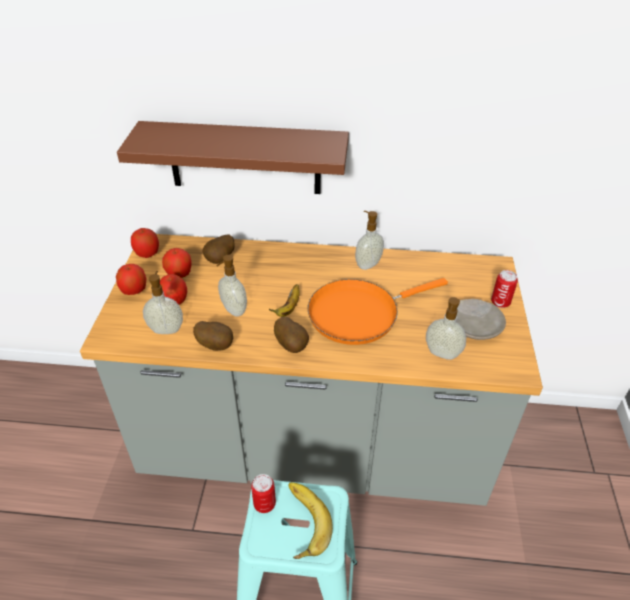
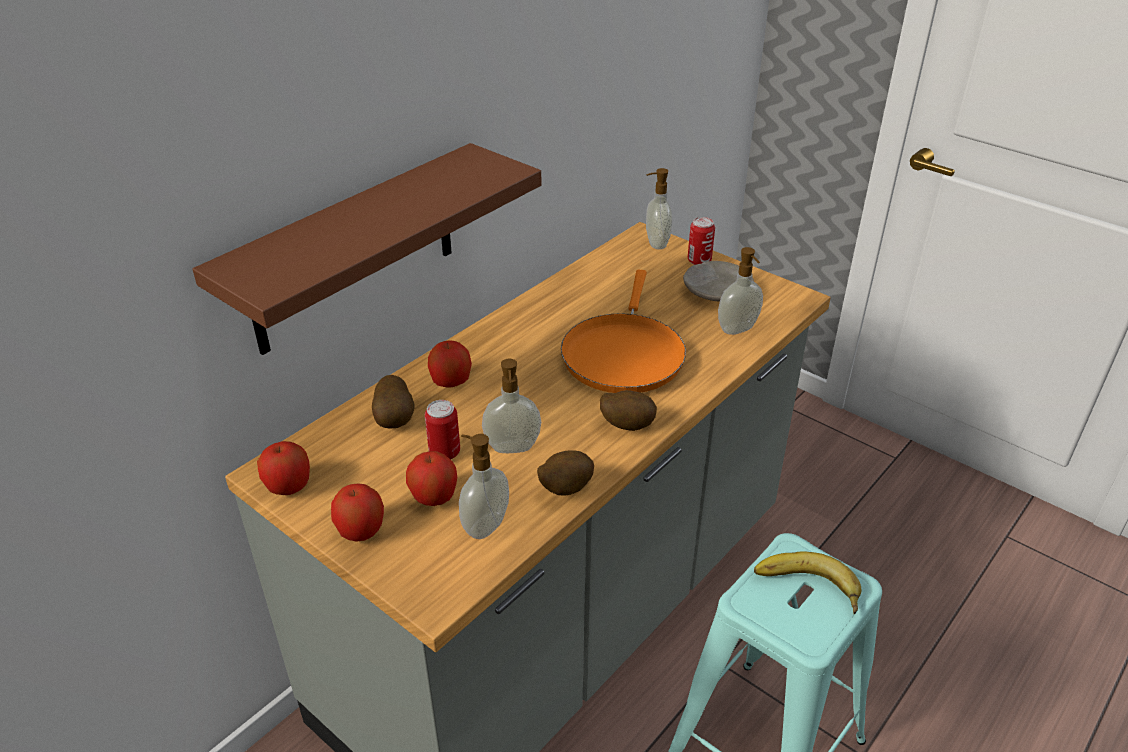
camera: 55 degrees left, 5 degrees down
(179, 274) = (379, 471): apple -> apple (450, 382)
(264, 504) = (760, 611): can -> can (444, 452)
(288, 308) = (558, 401): banana -> none
(367, 264) = (546, 310): soap dispenser -> soap dispenser (656, 243)

